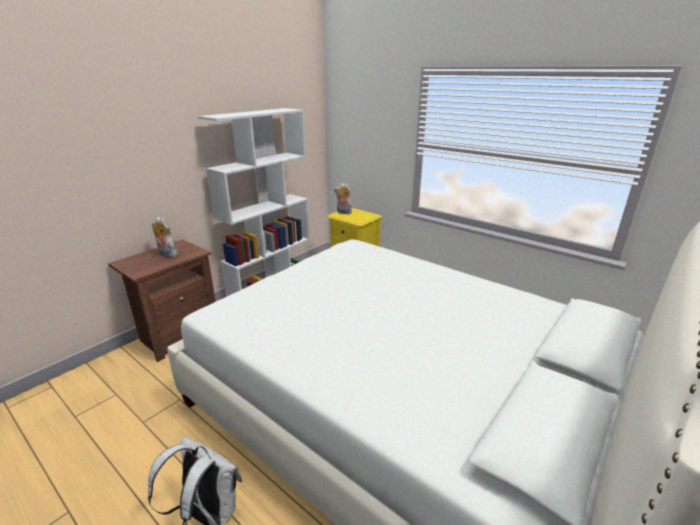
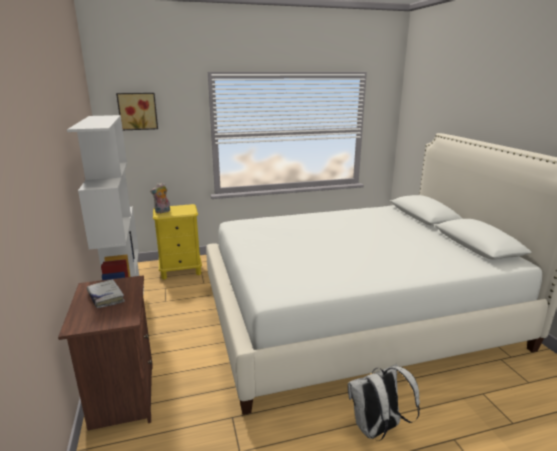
camera: 55 degrees left, 5 degrees down
(166, 254) = (106, 297): plush toy -> white book
(355, 108) = (137, 111): none -> picture

